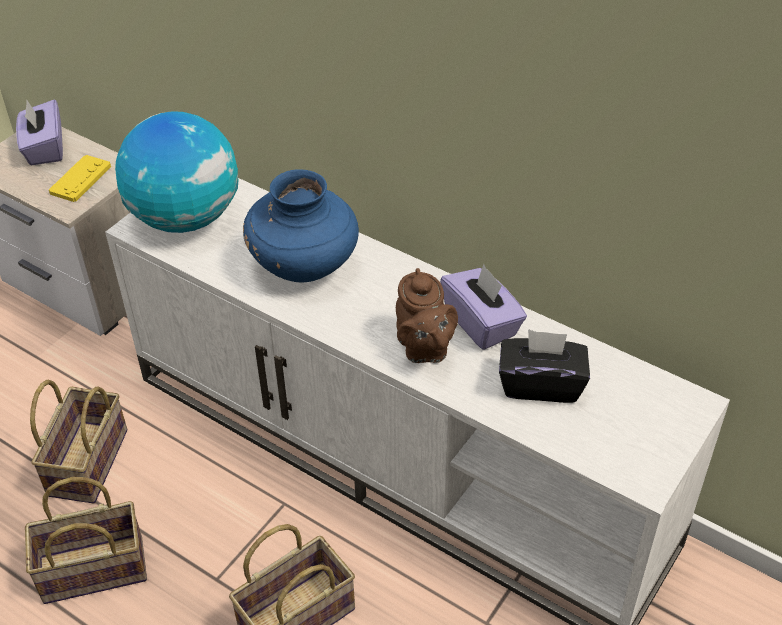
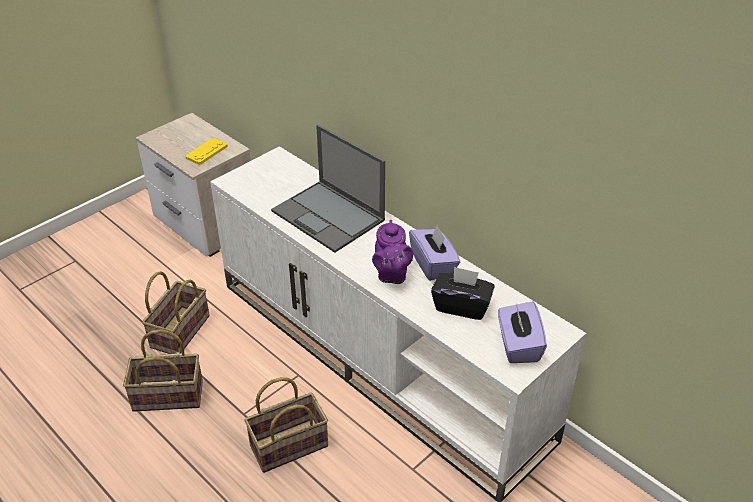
camera: 10 degrees right, 5 degrees down
(44, 149) = (189, 131): purple tissue box -> purple tissue box (518, 345)
(185, 218) = (261, 179): globe -> none
(305, 265) = (329, 216): blue vase -> laptop
(424, 349) = (391, 275): brown teapot -> purple teapot

